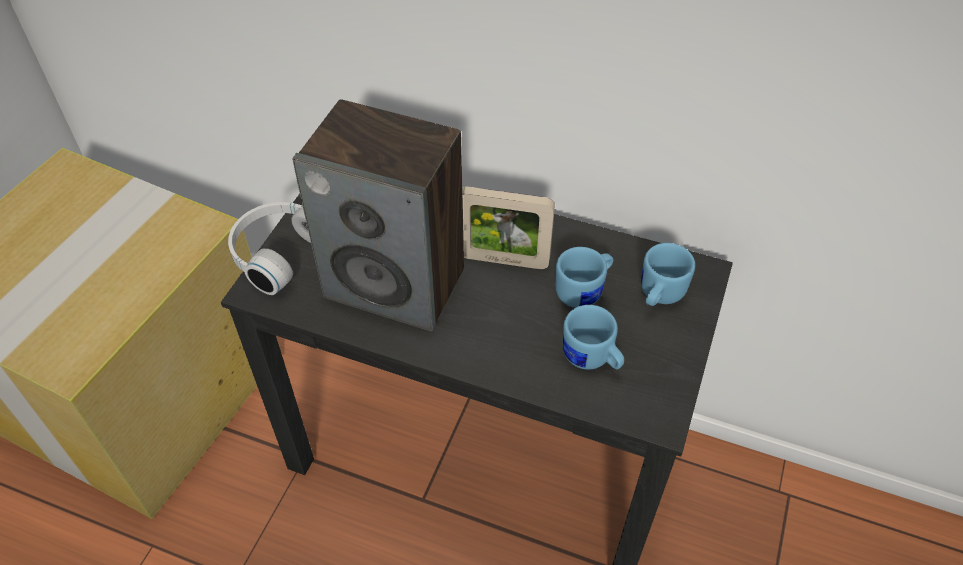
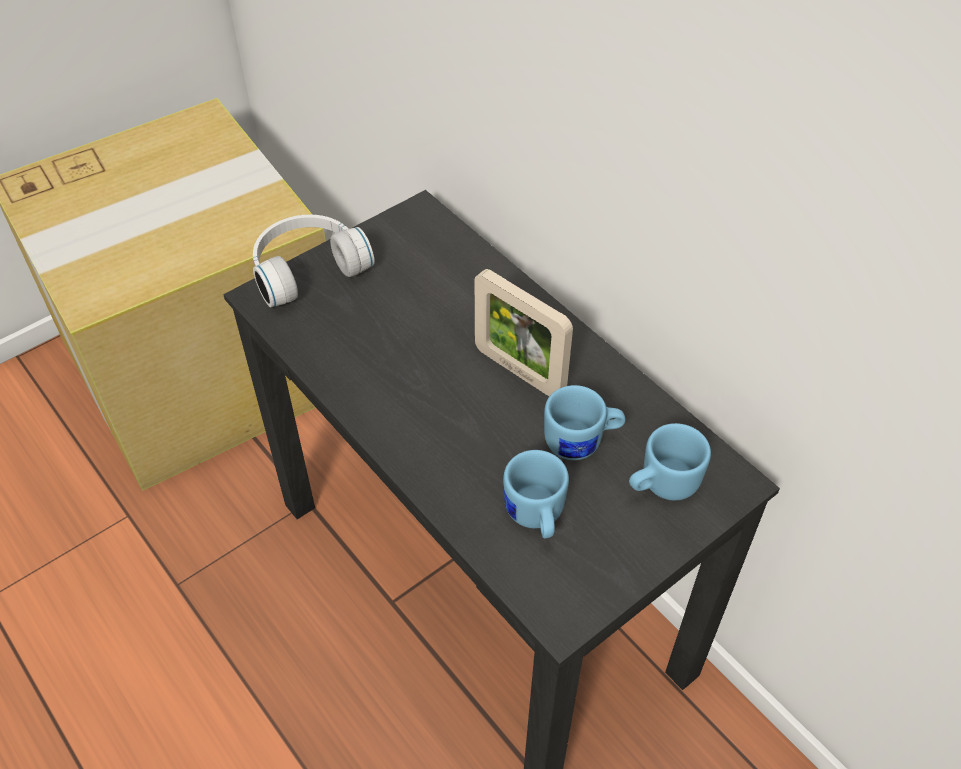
camera: 30 degrees right, 0 degrees up
(396, 283) = (395, 347): speaker -> none

